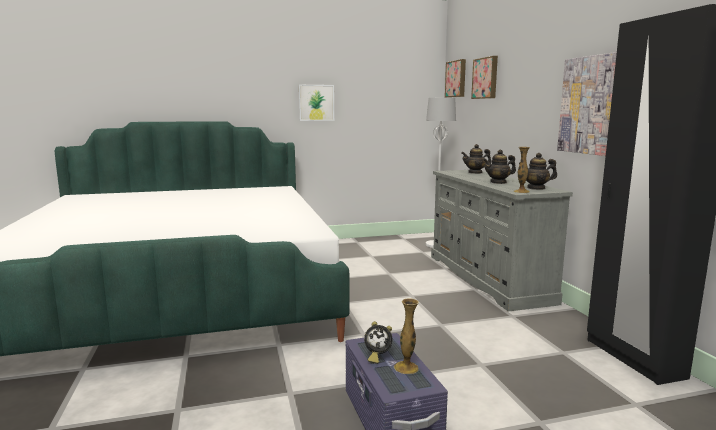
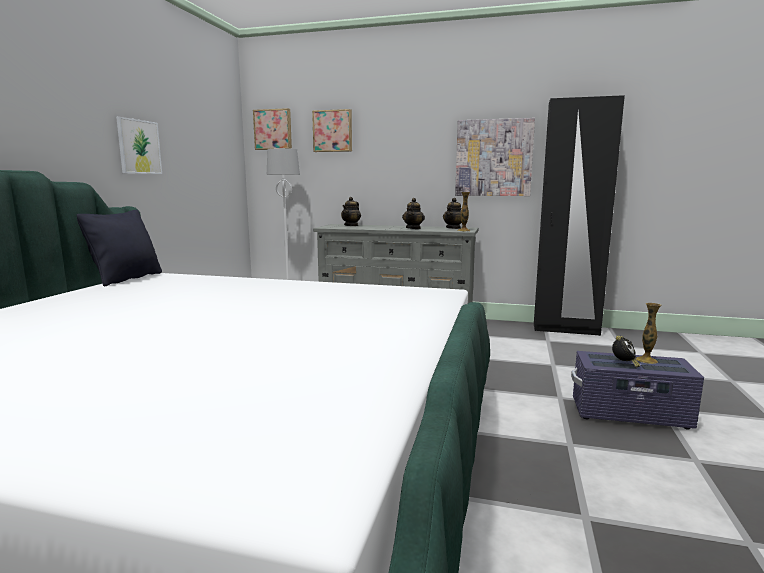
camera: 60 degrees left, 0 degrees up
(267, 187) = (126, 279): none -> black pillow

